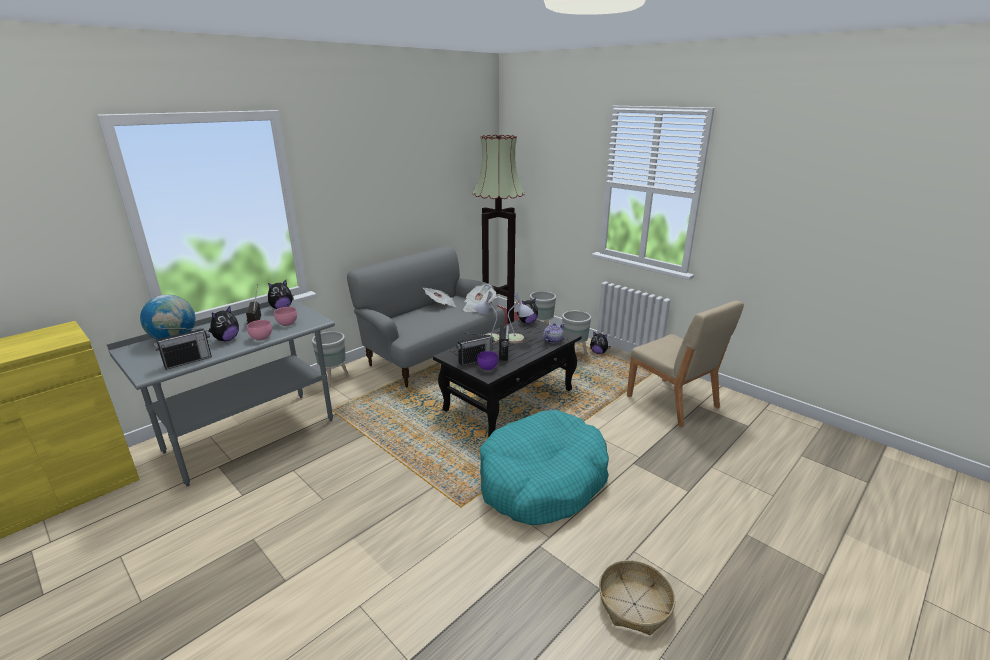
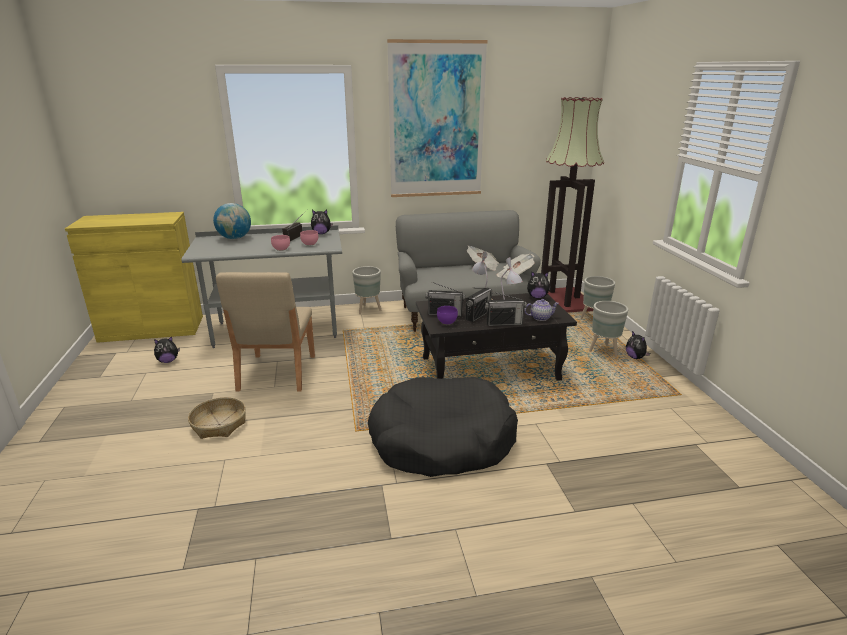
camera: 35 degrees right, 0 degrees up
(188, 361) = (223, 252): radio -> radio (504, 323)
(226, 339) = (261, 245): plush toy -> plush toy (168, 361)
(371, 167) = (436, 121): none -> picture
(542, 480) = (441, 440): turquoise dog bed -> black dog bed
(634, 604) = (404, 565): basket -> basket (219, 424)
(673, 402) = (666, 429): beige chair -> beige chair (276, 373)

